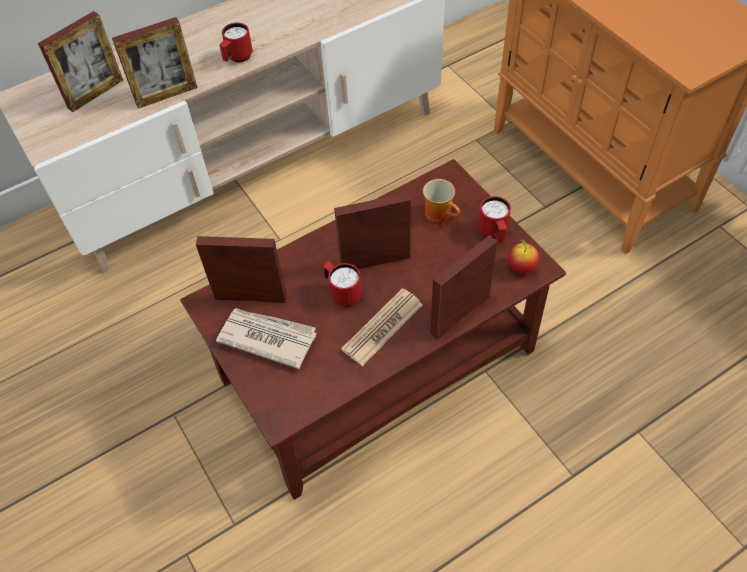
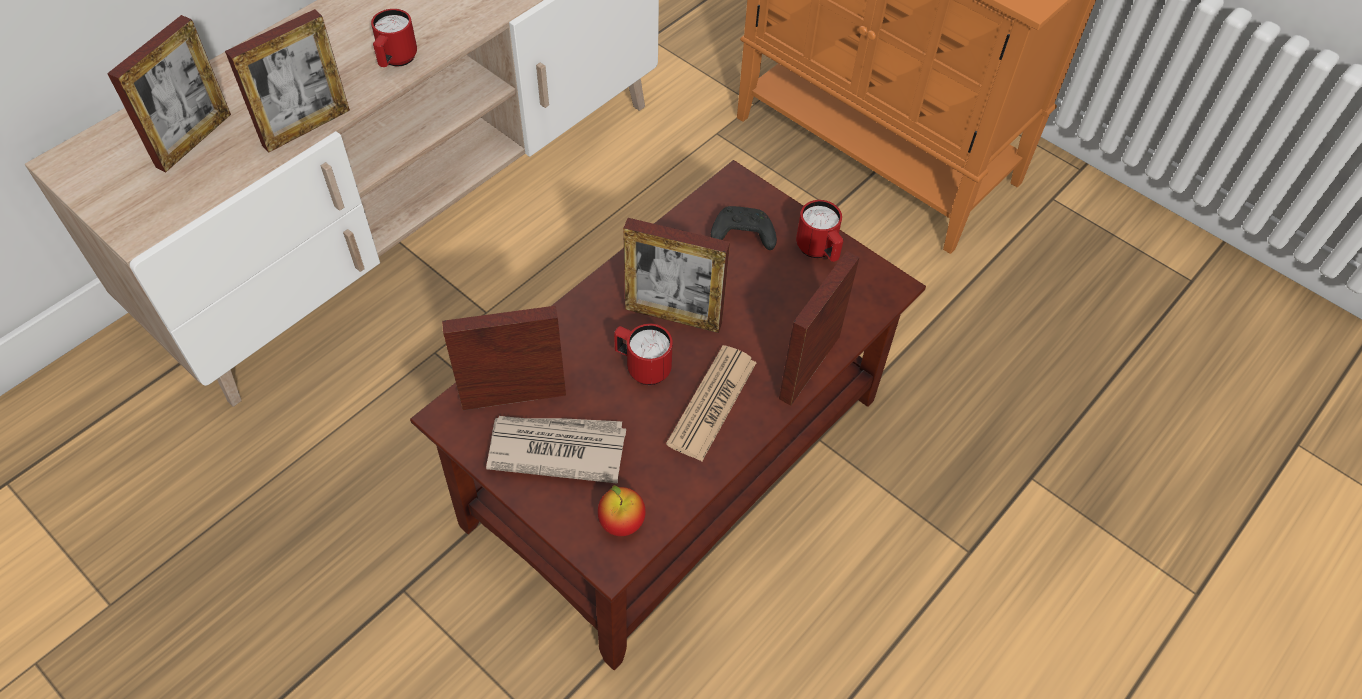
camera: 20 degrees left, 0 degrees up
(375, 261) = (673, 316): picture frame -> picture frame turned 135 degrees counterclockwise
(441, 213) = (741, 236): mug -> black game controller
(521, 267) = (868, 289): apple -> apple (621, 522)

